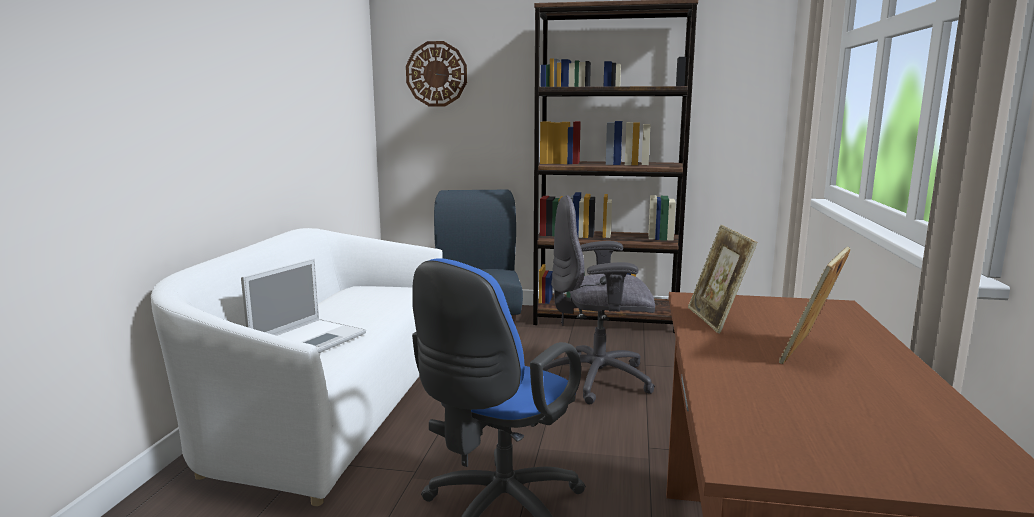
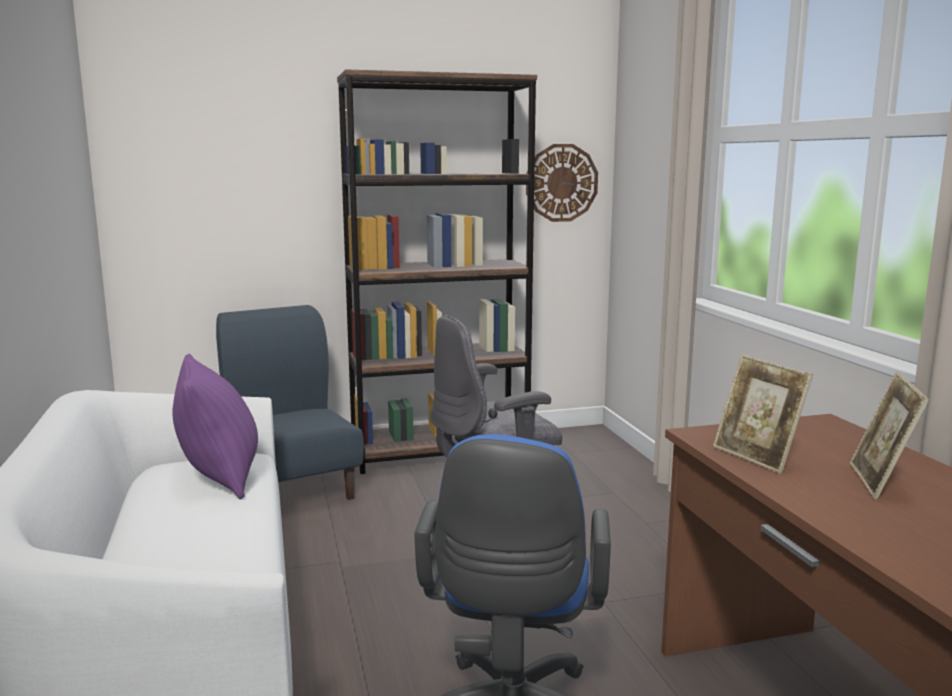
camera: 25 degrees left, 0 degrees up
(310, 339) = (185, 560): laptop -> none
(383, 298) = (220, 477): none -> purple pillow
(436, 74) = (190, 154): wall clock -> wall clock (561, 183)

